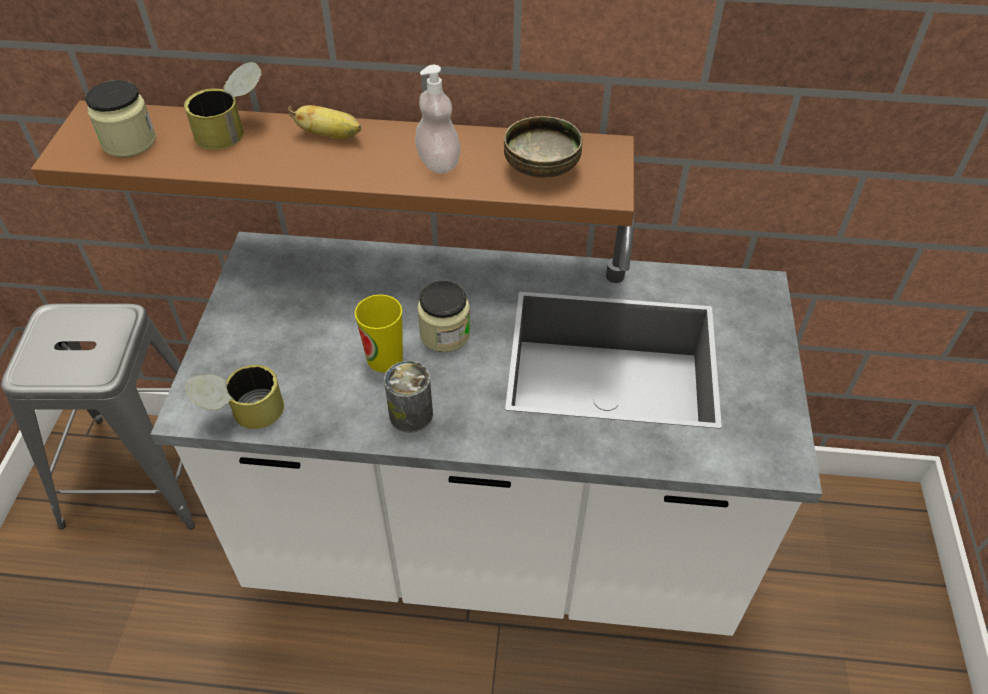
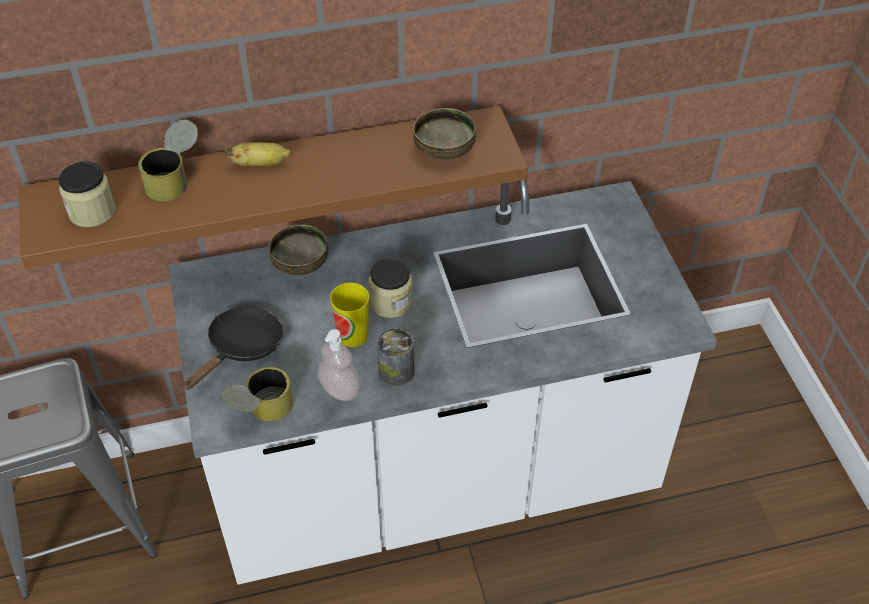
camera: 20 degrees left, 0 degrees up
(261, 338) = (241, 348): none -> black frying pan
(369, 267) = (300, 265): none -> bowl
(438, 162) = (361, 165): soap dispenser -> soap dispenser (340, 389)

